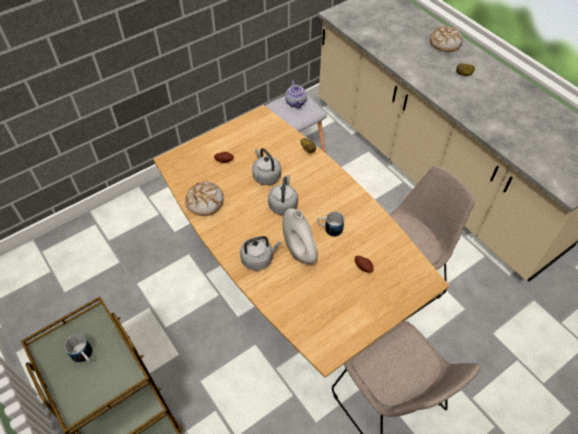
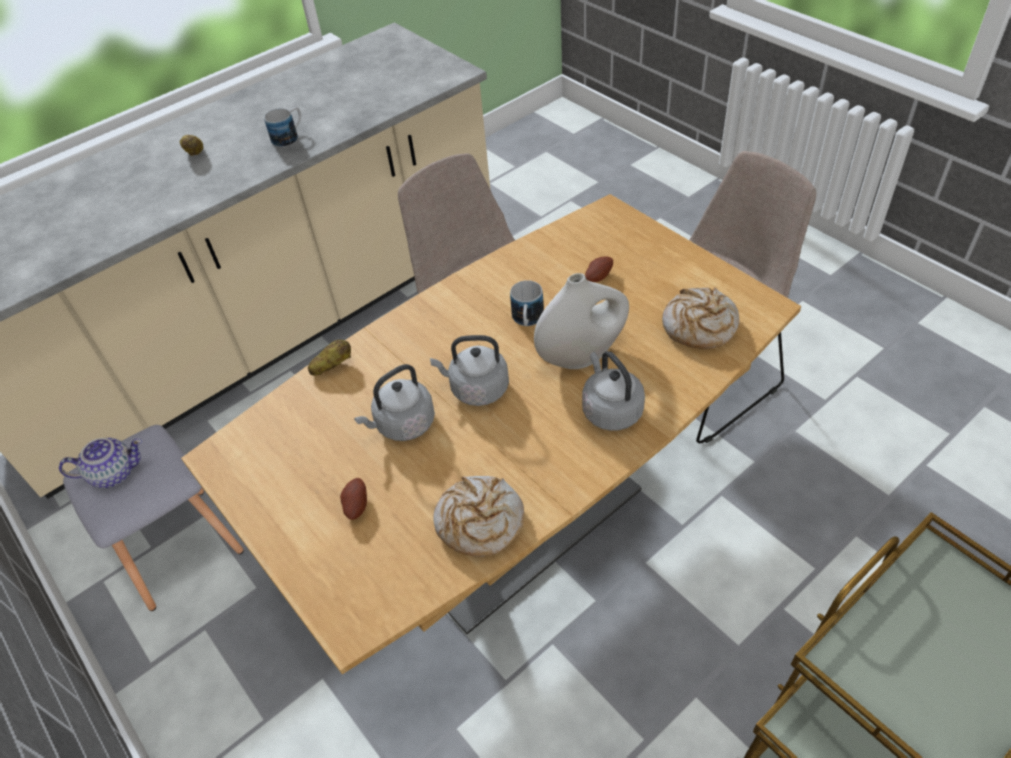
camera: 90 degrees left, 5 degrees down
(84, 356) = (931, 659): mug -> mug (289, 137)
(445, 43) = (103, 173): bread -> bread (699, 326)

